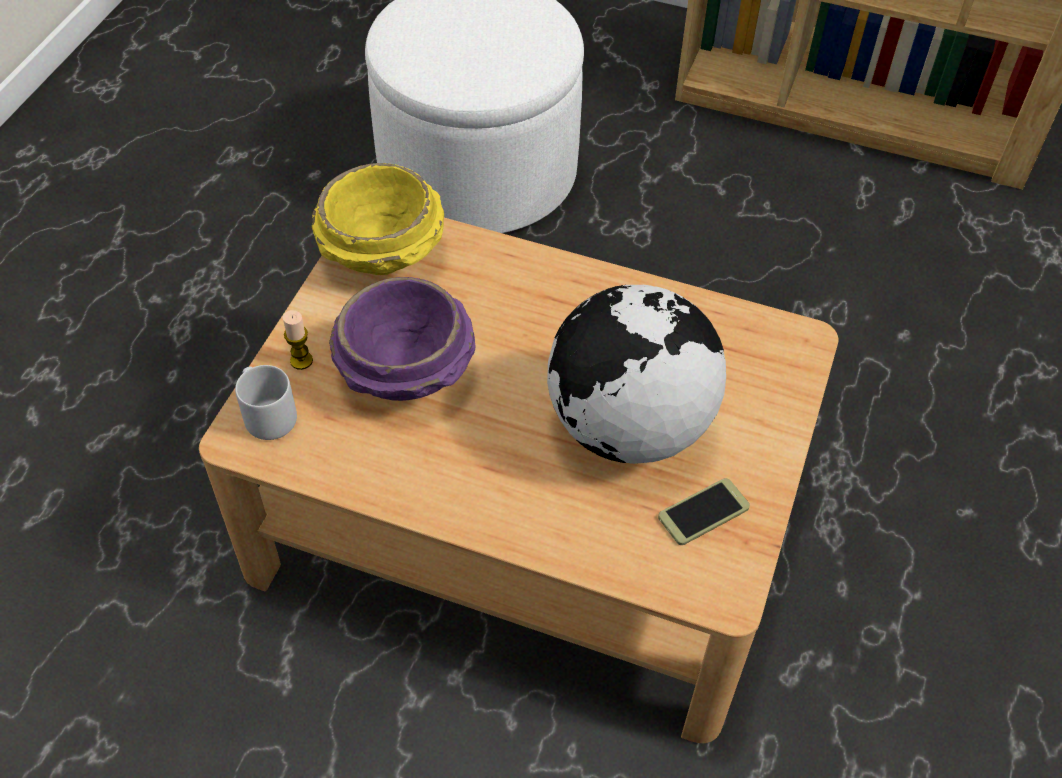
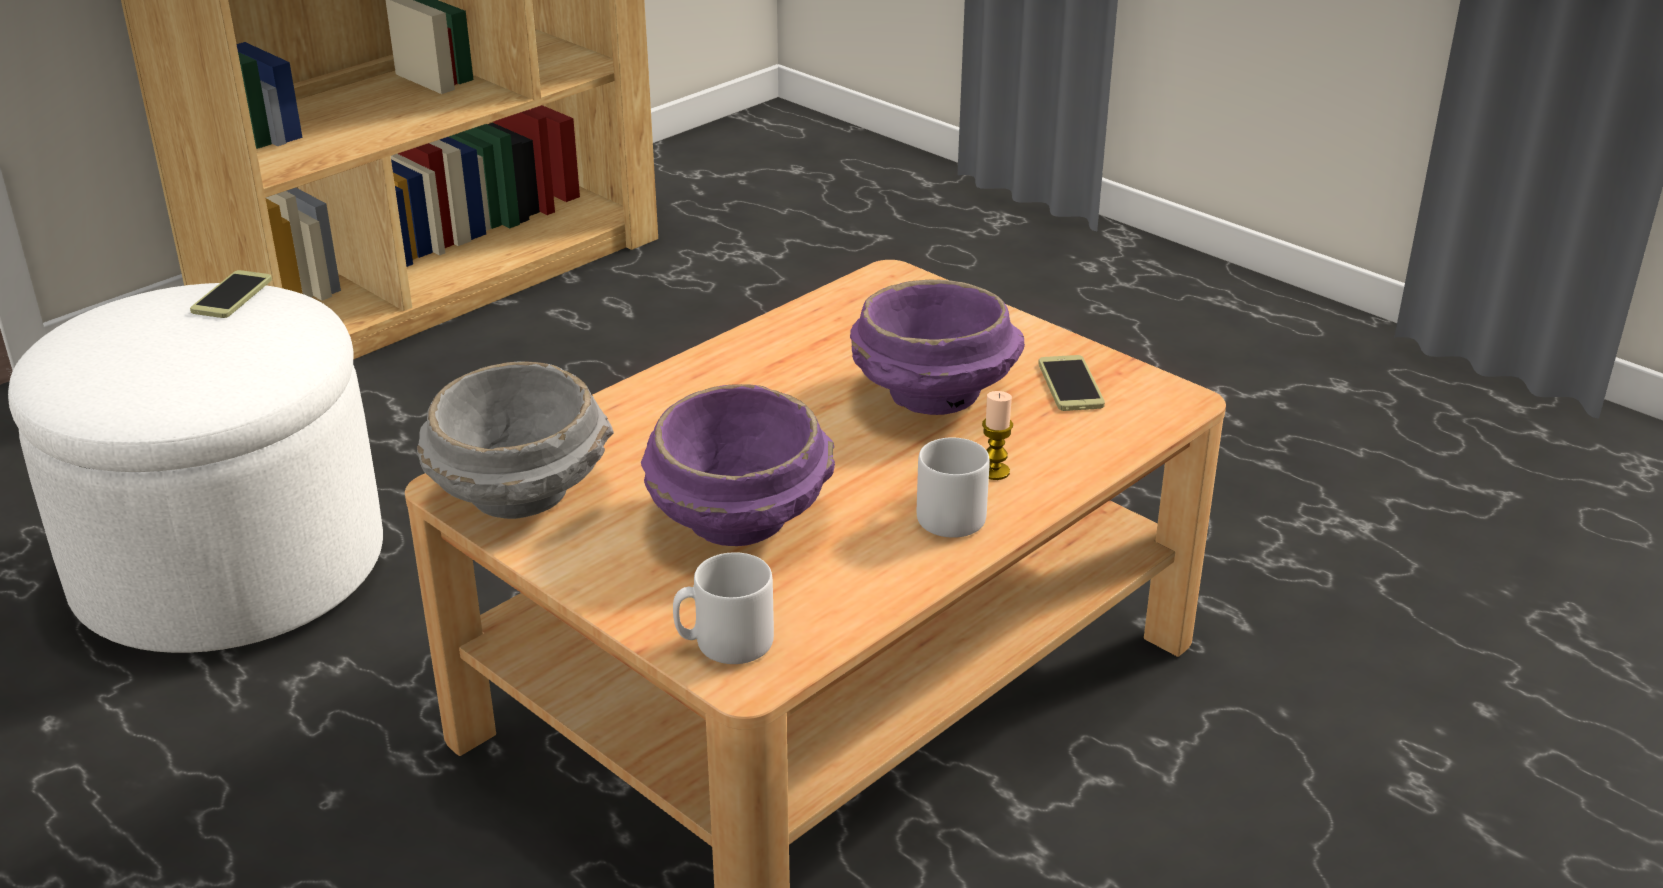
camera: 65 degrees left, 20 degrees down
(301, 360) = (652, 596): candle -> candle (994, 471)
(383, 254) = (522, 493): yellow bowl -> grey bowl
(471, 487) = (948, 513): none -> grey mug
(544, 24) = (232, 296): none -> phone
(628, 427) = (932, 397): globe -> purple bowl

